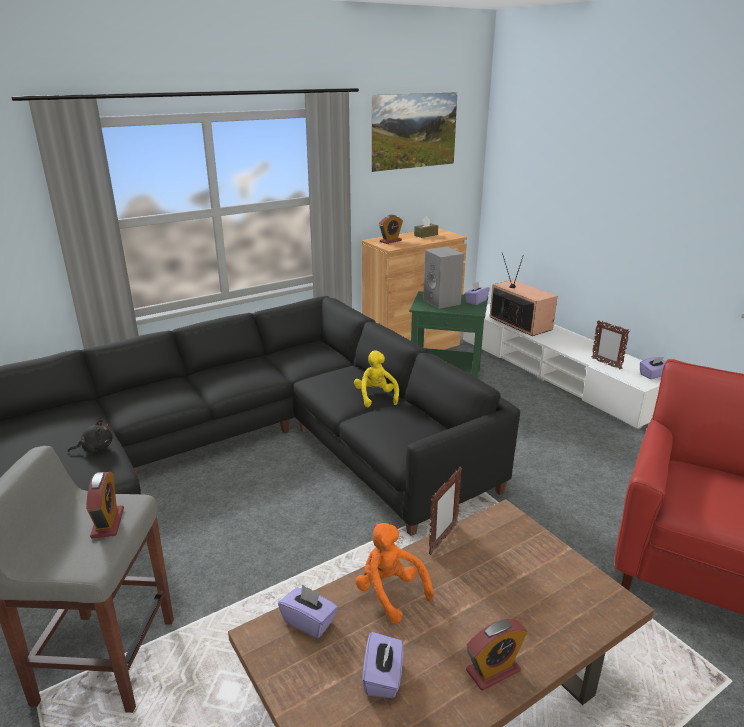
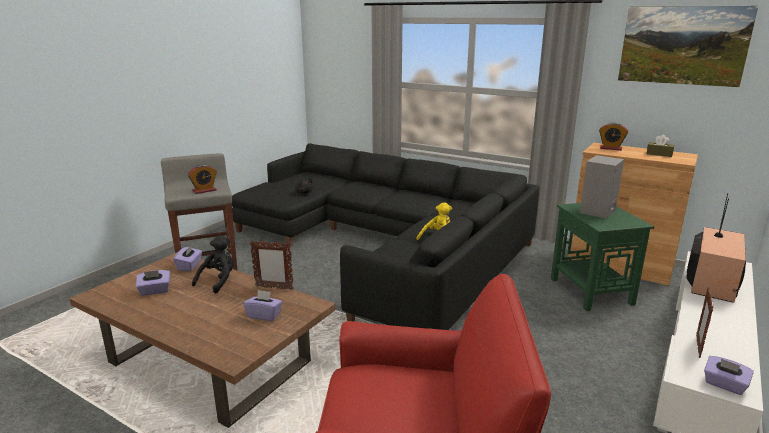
camera: 65 degrees right, 5 degrees down
(390, 592) = (218, 281): orange plush toy -> black plush toy
(476, 301) = (627, 223): purple tissue box -> purple tissue box (264, 315)
(493, 670) = (163, 320): alarm clock -> none

